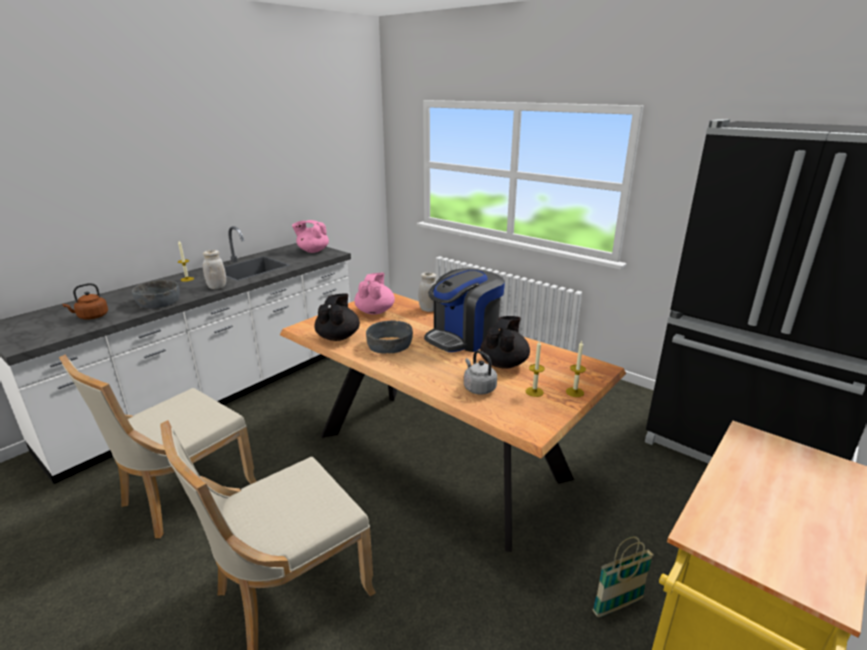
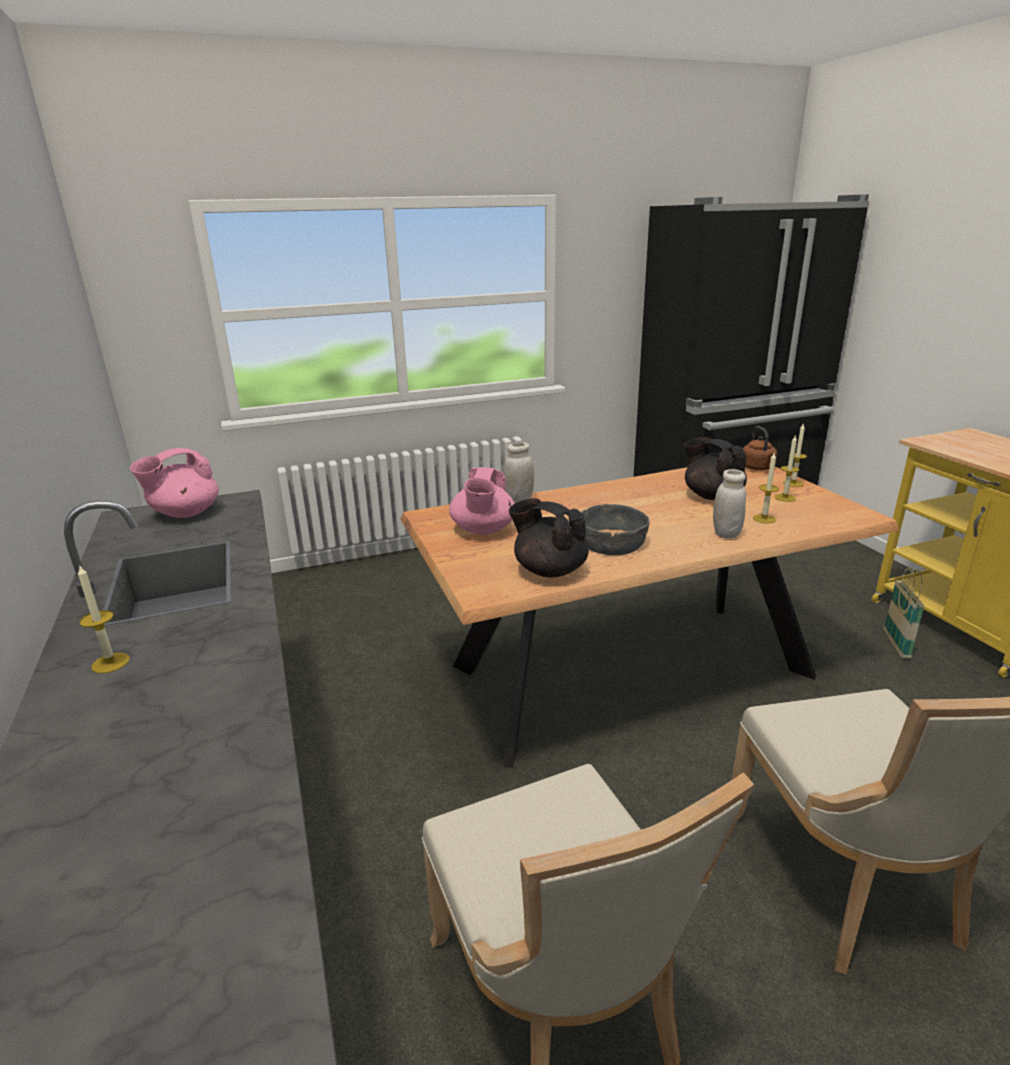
camera: 60 degrees left, 0 degrees up
(91, 317) = (179, 847): brown kettle -> brown kettle (758, 468)
(158, 302) = (222, 713): grey bowl -> none
(217, 287) = (237, 627): white jar -> white jar (726, 533)
(375, 311) = (483, 530): pink teapot -> pink teapot turned 120 degrees counterclockwise
(464, 337) = (626, 499): coffee machine -> none
(478, 388) = (764, 519): grey kettle -> candle

